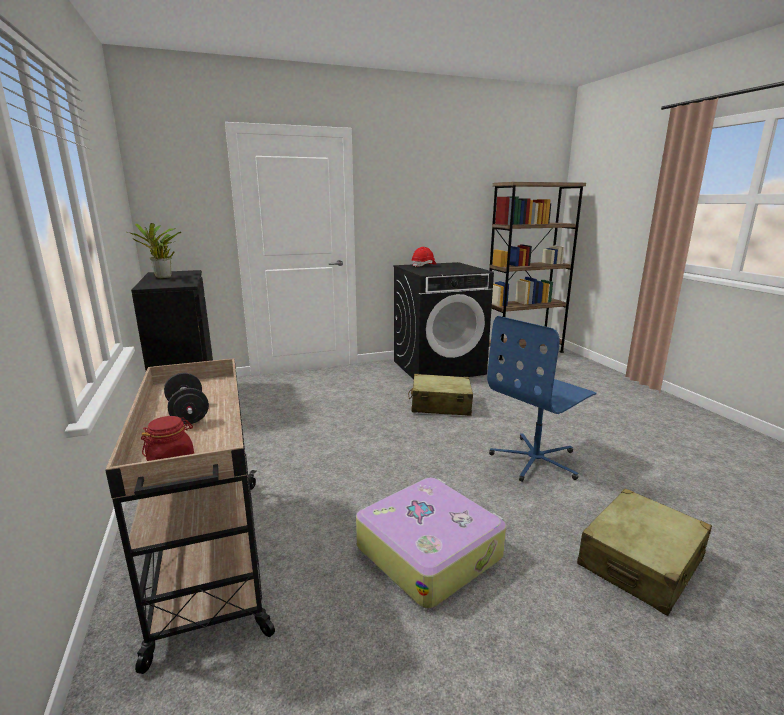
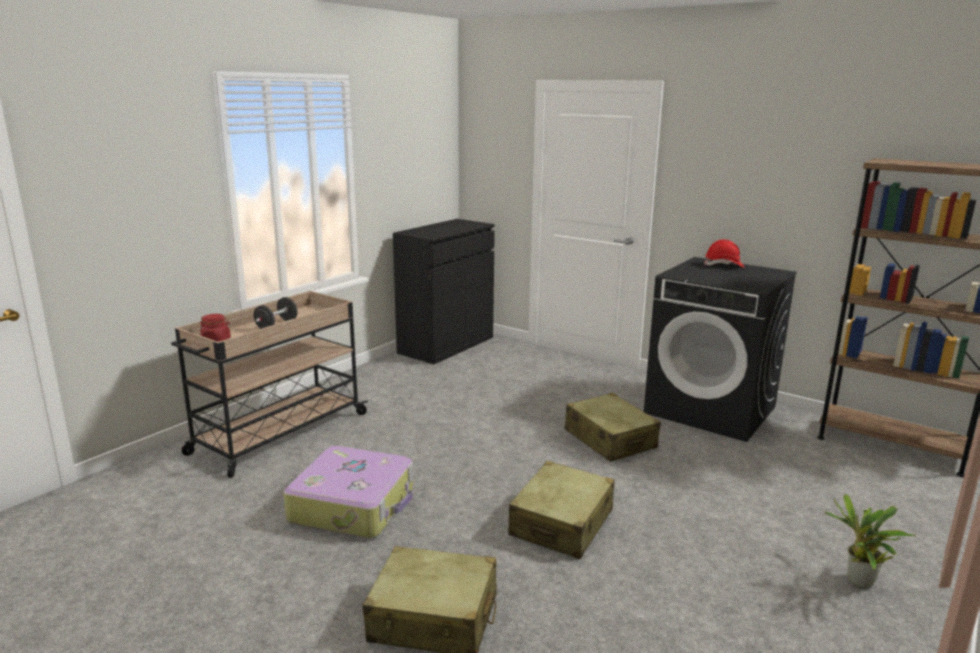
camera: 55 degrees right, 0 degrees up
(162, 278) = (442, 226): potted plant -> potted plant (858, 583)
(536, 460) = (562, 523): blue office chair -> beige suitcase

